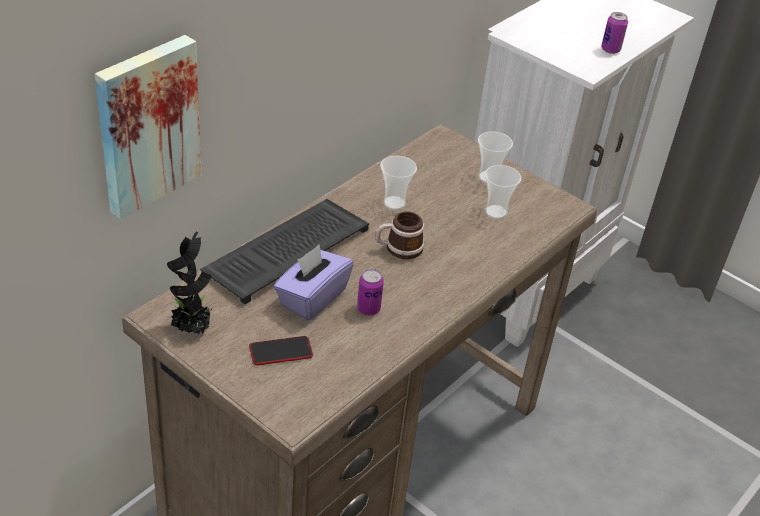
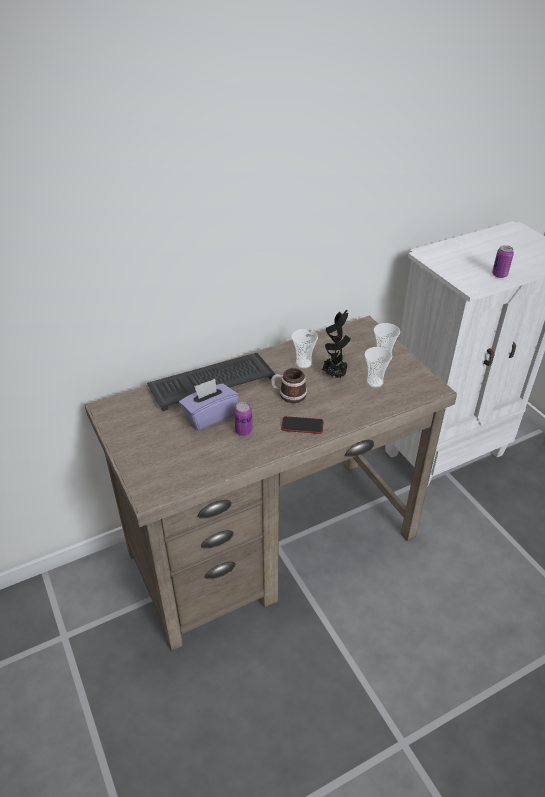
camera: 25 degrees right, 0 degrees up
(146, 125) = (97, 275): picture -> none
(193, 329) = (121, 420): potted plant -> potted plant (335, 375)
(281, 351) = (168, 447): phone -> phone (302, 426)

